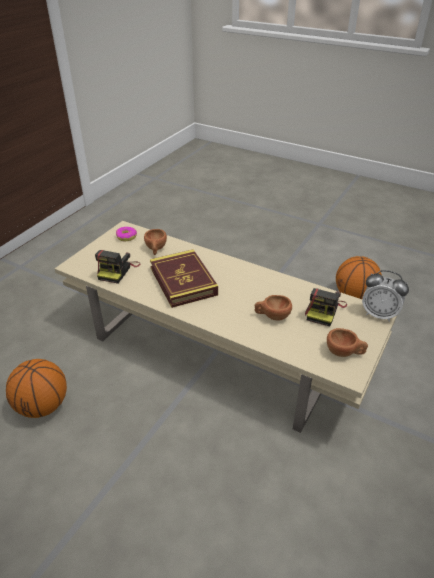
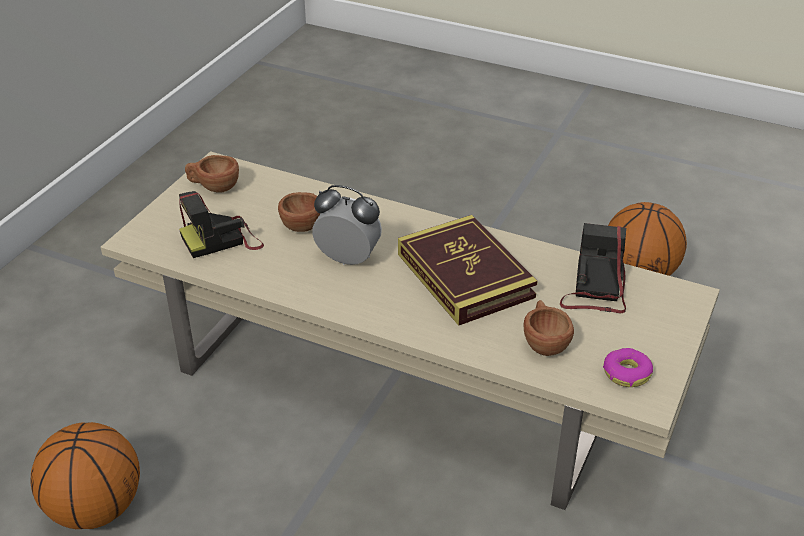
camera: 175 degrees right, 0 degrees up
(324, 310) = (222, 240): camera -> camera turned 135 degrees counterclockwise
(379, 314) = (135, 238): alarm clock -> alarm clock (348, 259)

